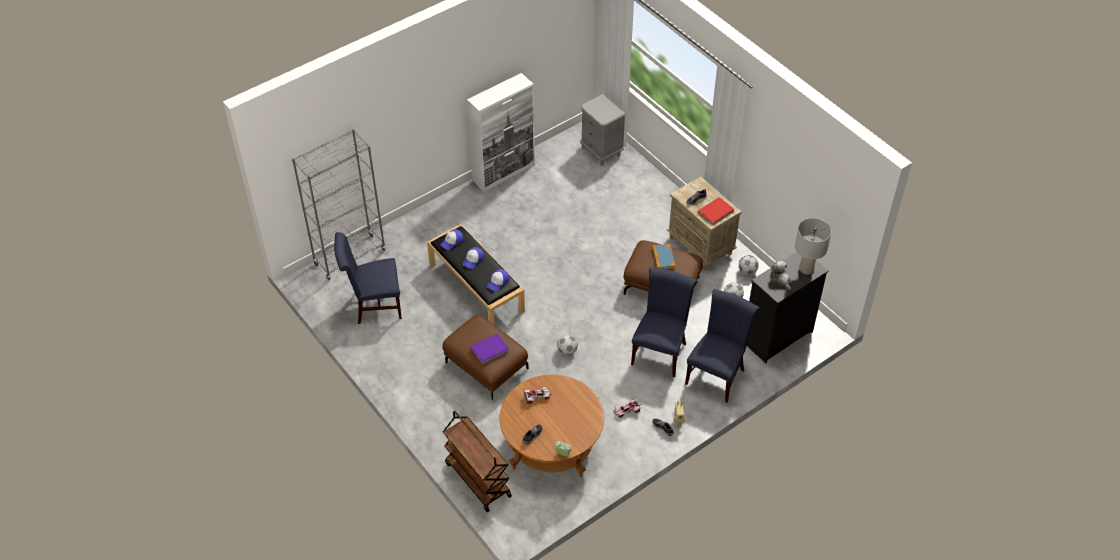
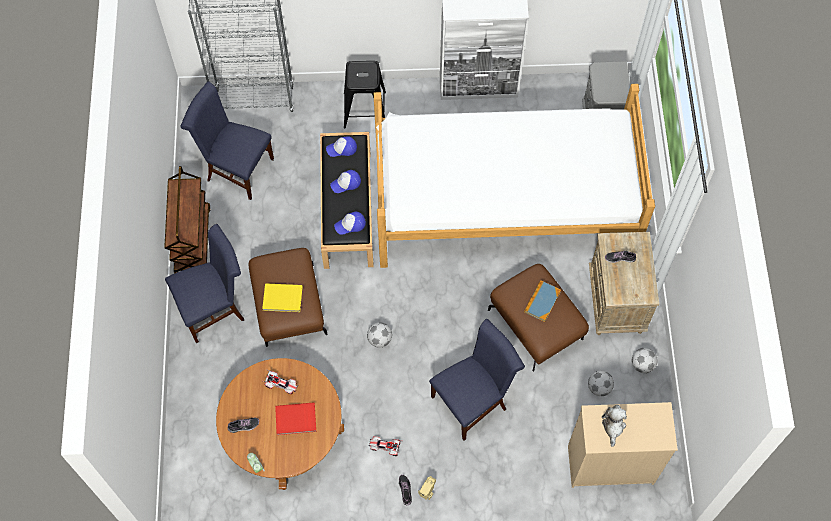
camera: 35 degrees right, 15 degrees up
(436, 224) = (364, 110): none -> black stool
(477, 479) = (186, 425): brown cart -> brown cart (192, 241)
(490, 350) = (282, 299): purple book -> yellow book
(580, 229) = (504, 204): none -> bed
(716, 212) = (629, 288): red book -> red book (296, 420)
(716, 374) = (509, 466): blue chair -> blue chair (214, 307)
(776, 337) = (609, 464): black dresser -> beige dresser
(806, 269) = (653, 432): grey table lamp -> none

